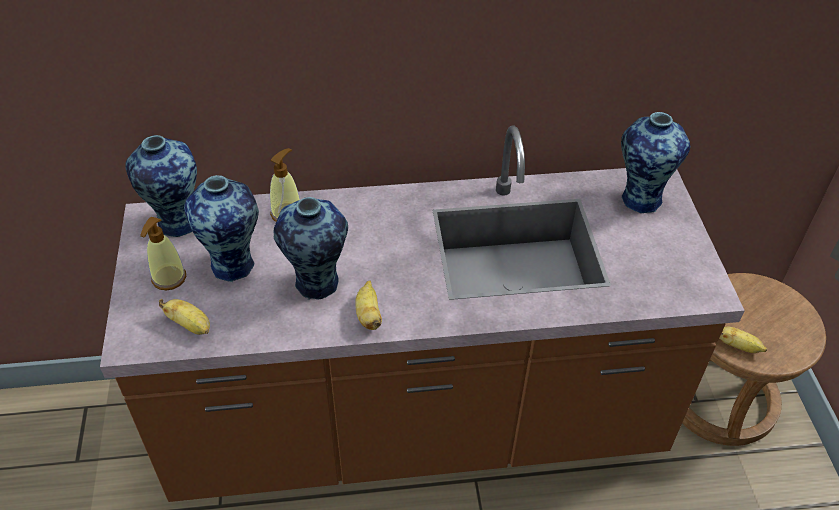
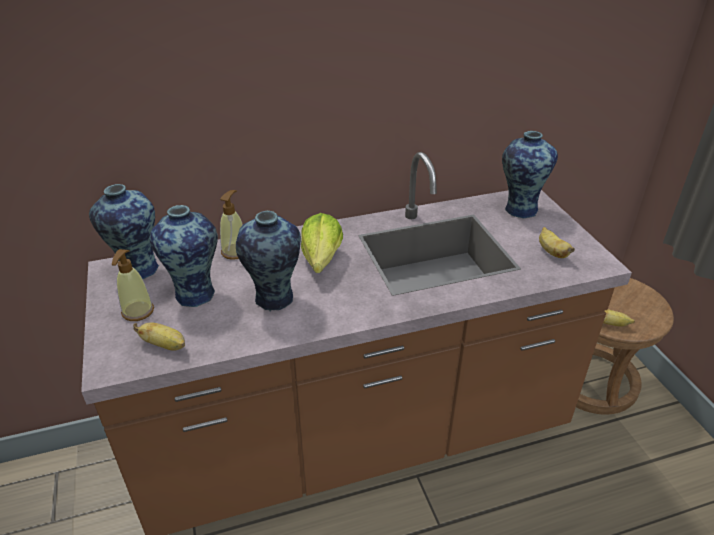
camera: 10 degrees left, 10 degrees down
(368, 315) = (326, 316): banana -> banana (551, 252)
(377, 244) = (319, 264): none -> lettuce

